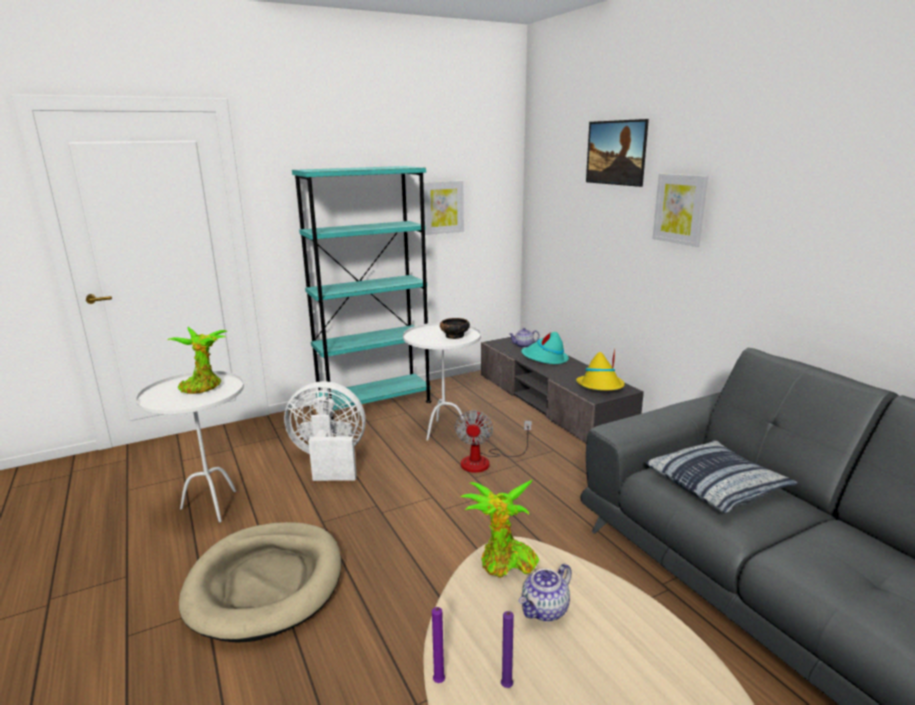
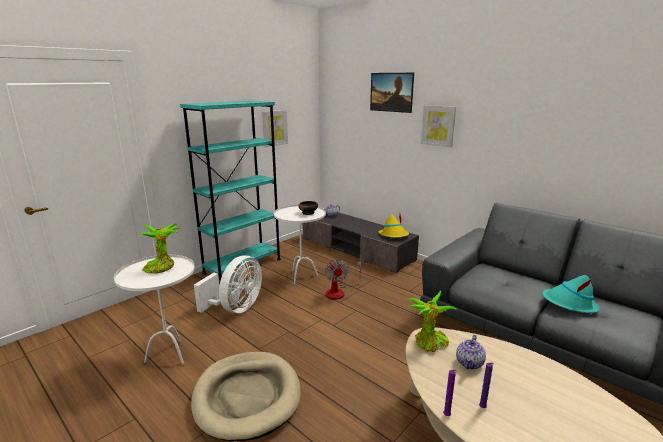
camera: 20 degrees left, 0 degrees up
(329, 460) = (236, 308): white fan -> white fan turned 135 degrees clockwise
(544, 359) = (349, 222): turquoise hat -> turquoise hat (569, 304)
(716, 486) = (501, 280): pillow -> none

